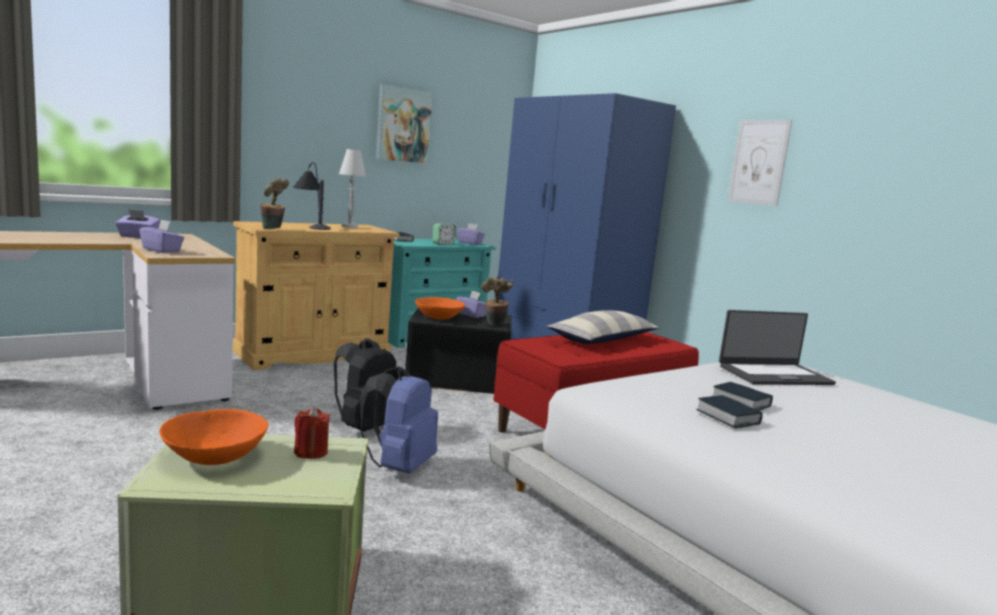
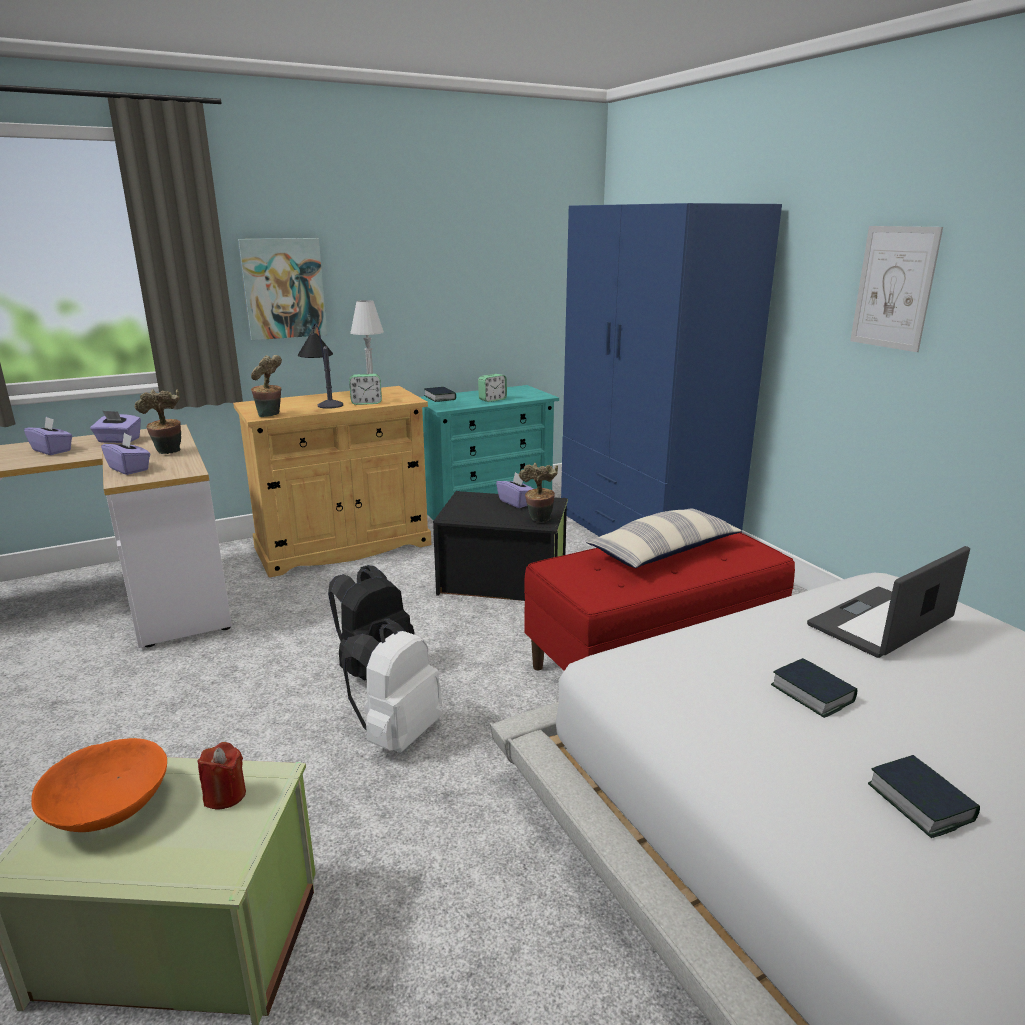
camera: 10 degrees right, 10 degrees up
(190, 246) = (168, 453): none -> potted plant
(349, 229) = (366, 403): none -> alarm clock
(399, 466) = (397, 734): blue backpack -> white backpack
(403, 125) = (433, 253): picture -> picture (283, 288)
(439, 317) = (473, 511): orange bowl -> none
(470, 243) = (528, 393): purple tissue box -> purple tissue box (52, 450)
(727, 417) = (781, 731): book -> book (920, 802)
(774, 375) = (882, 623): laptop -> laptop turned 150 degrees clockwise

